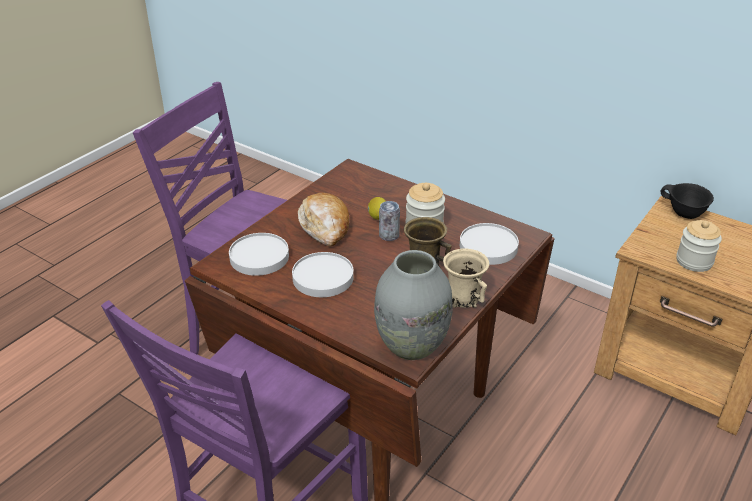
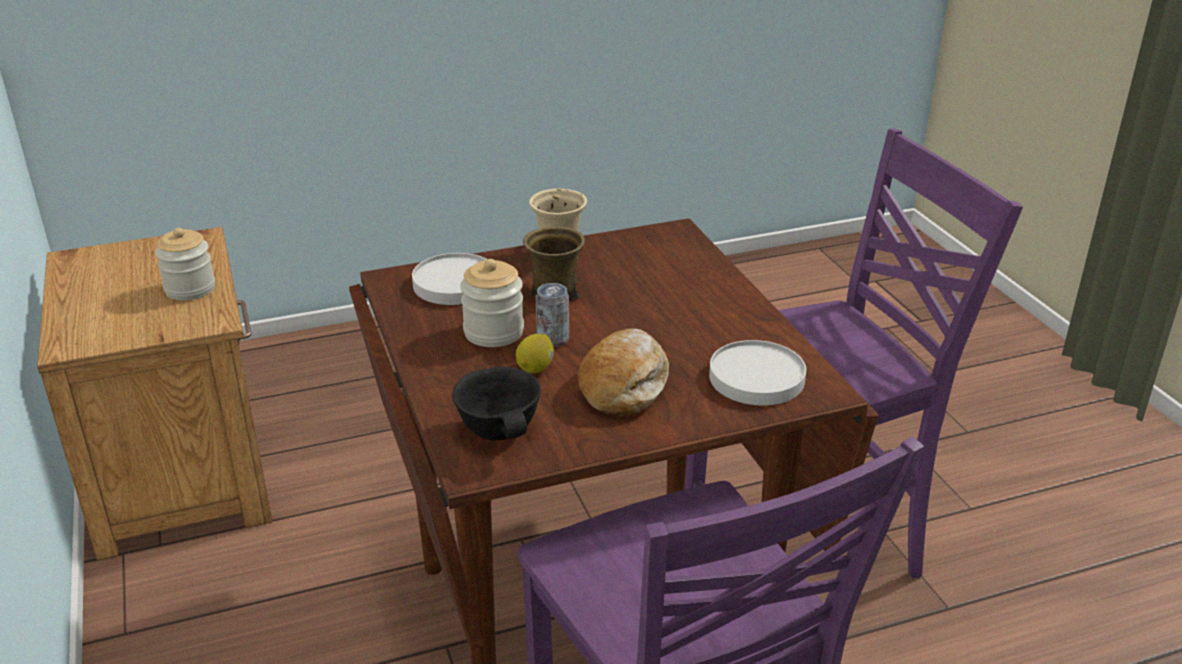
camera: 145 degrees left, 5 degrees down
(323, 277) = (692, 323): white plate -> none
(411, 346) = (664, 237): grey vase -> none
(684, 214) = (75, 332): black bowl -> black bowl (501, 432)

